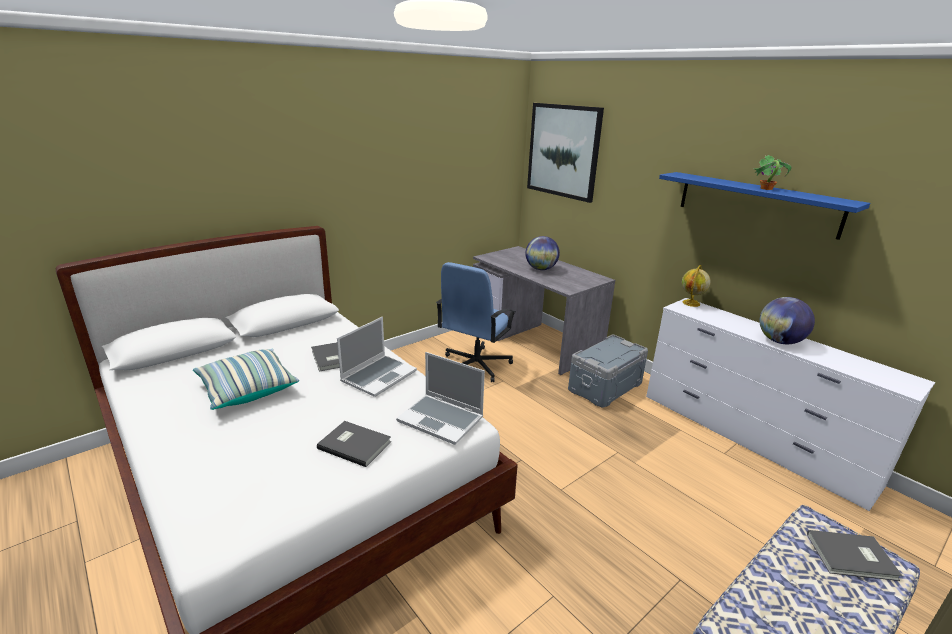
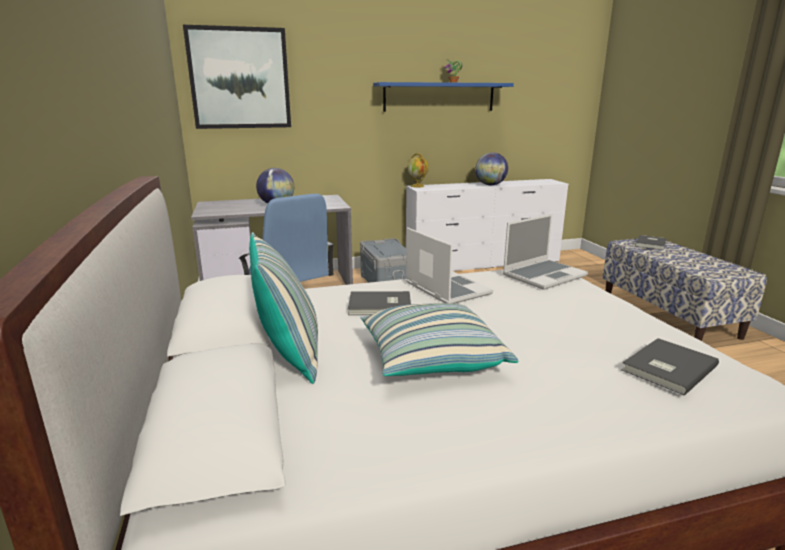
camera: 65 degrees left, 5 degrees down
(250, 347) = (289, 355): none -> pillow
(355, 444) = (579, 310): grey book -> grey book (666, 367)

